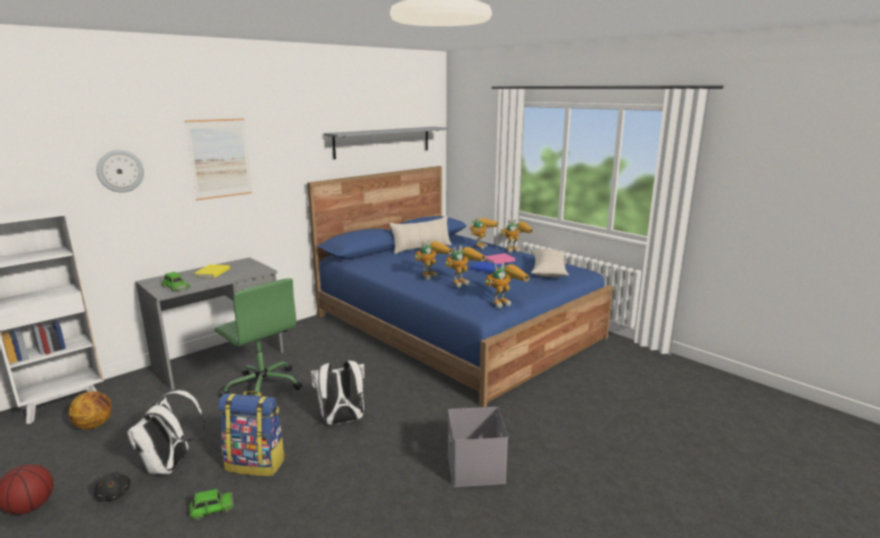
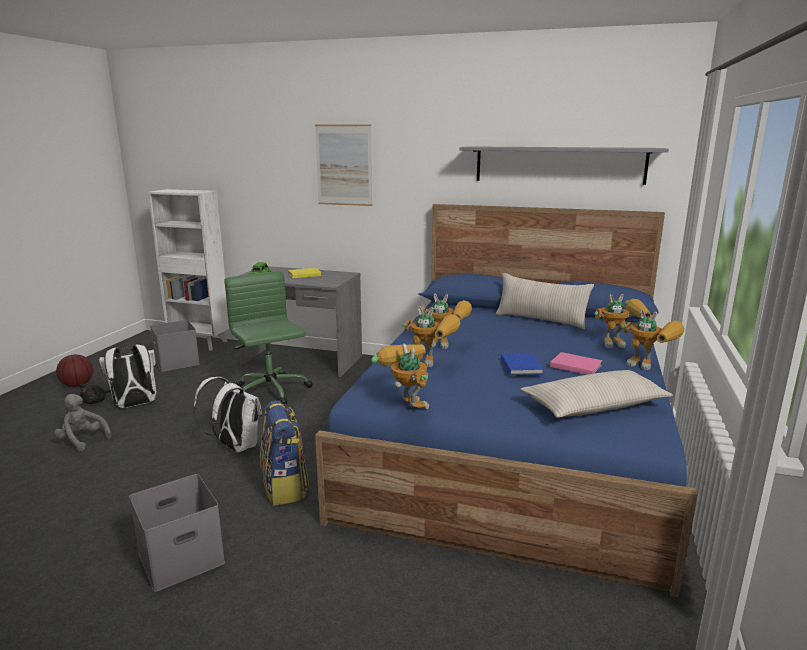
camera: 60 degrees right, 0 degrees up
(94, 425) = (178, 362): basketball -> grey storage box
(120, 171) = (262, 167): wall clock -> none
(212, 509) = (82, 440): green toy car -> grey plush toy
(256, 463) = (148, 434): backpack -> backpack (285, 487)
(262, 386) = (271, 391): green office chair -> green office chair turned 135 degrees clockwise
(504, 302) = (404, 403): toy robot -> toy robot turned 150 degrees counterclockwise

